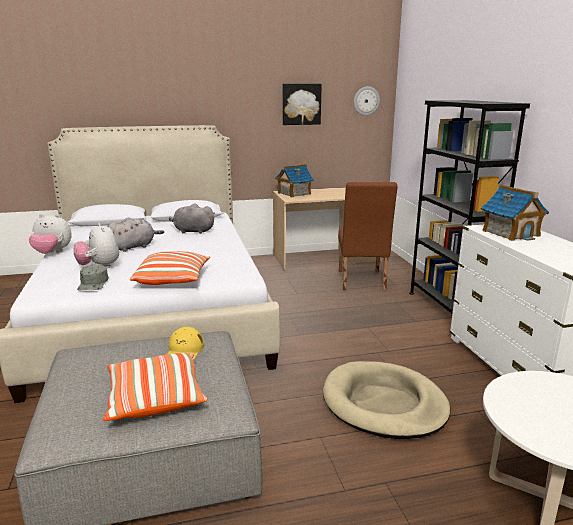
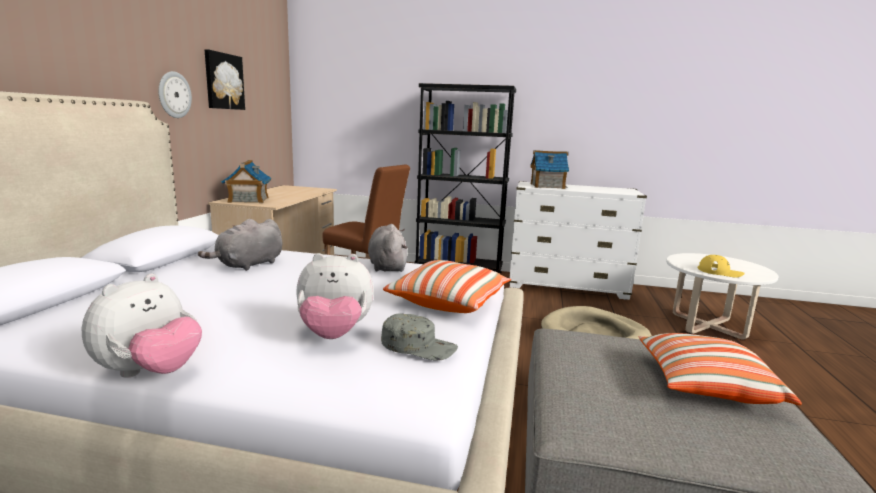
camera: 65 degrees left, 5 degrees down
(134, 247) = (260, 302): grey plush toy -> grey plush toy (387, 266)
(184, 350) = (591, 353): yellow cap -> yellow cap (720, 272)
(366, 101) = (273, 85): wall clock -> wall clock (174, 95)

